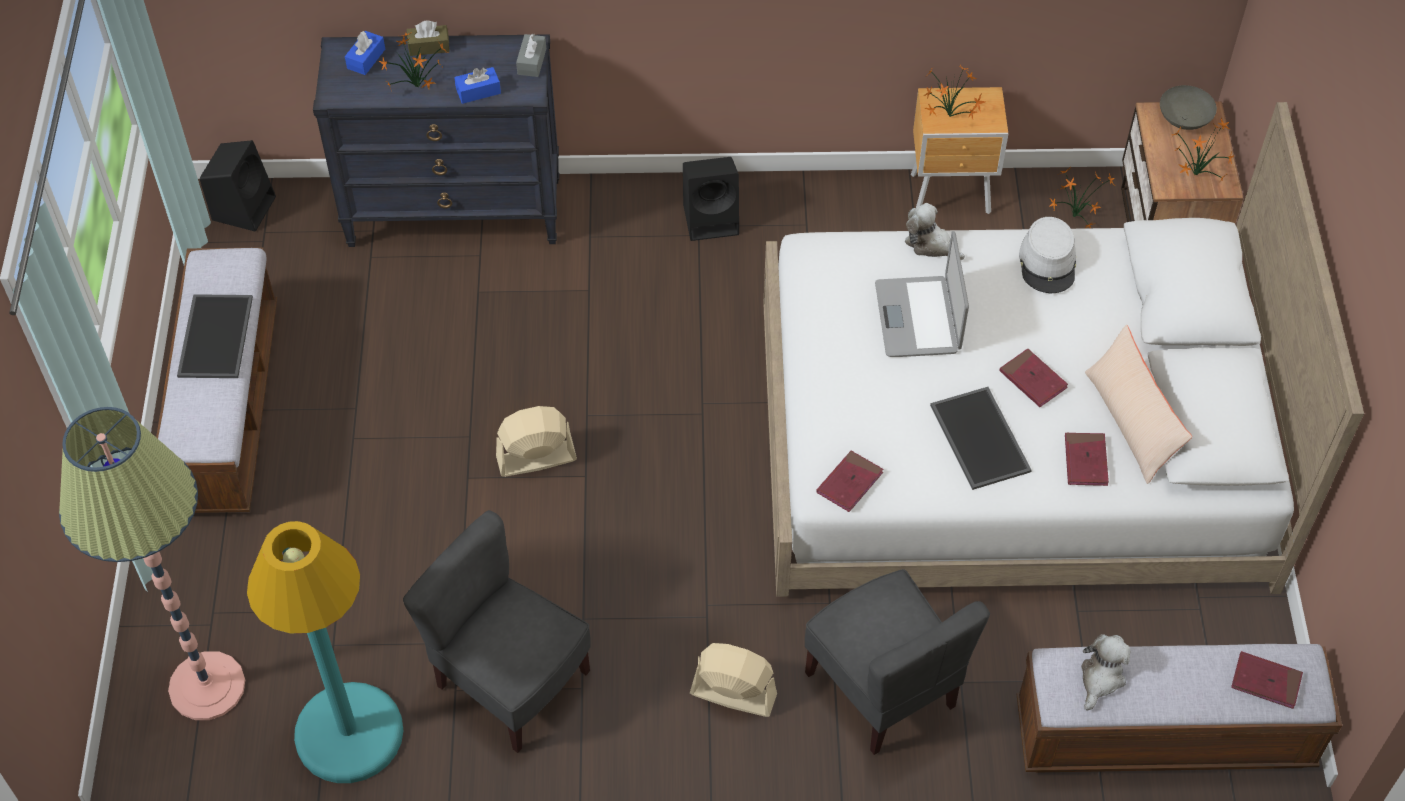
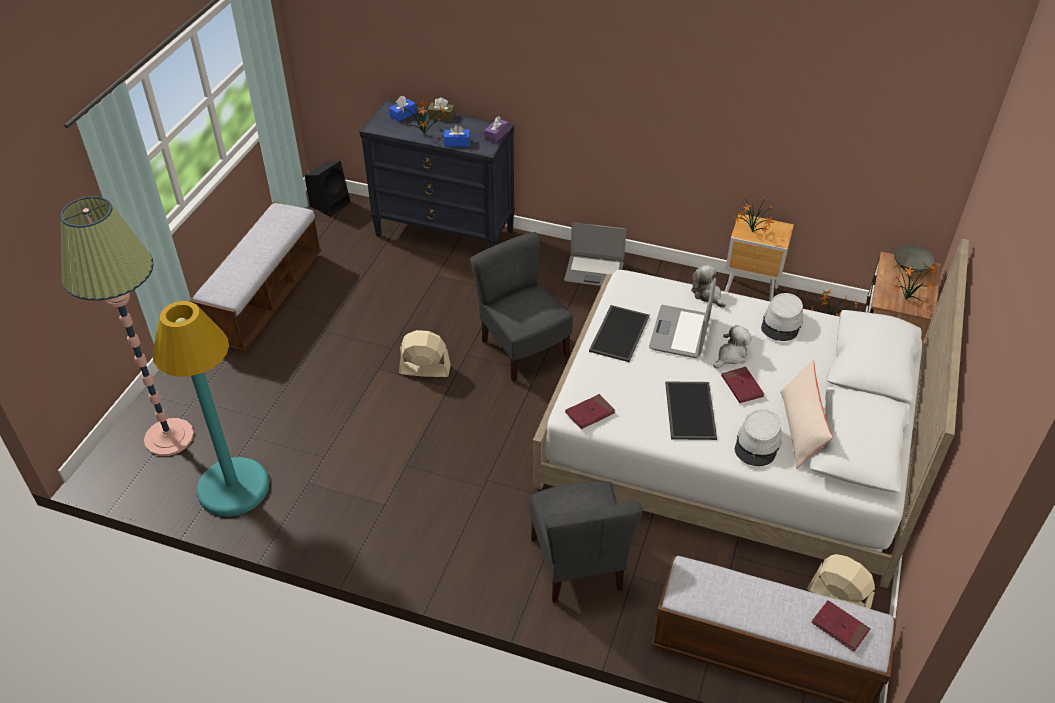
camera: 20 degrees right, 10 degrees down
(214, 336) = (260, 244): tray -> tray (618, 333)
(511, 681) = (344, 487): grey chair -> grey chair (523, 349)
(532, 61) = (496, 135): grey tissue box -> purple tissue box
(712, 219) = (594, 271): black speaker -> laptop
(733, 694) = (478, 536): beige fan -> beige fan (838, 598)
(1085, 461) = (758, 443): red book -> grey hat
(1101, 678) = (716, 587): plush toy -> plush toy (731, 356)

